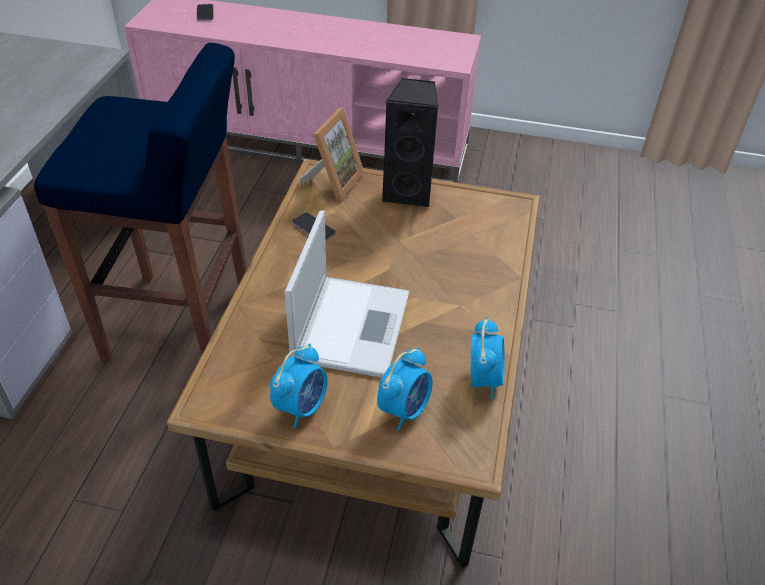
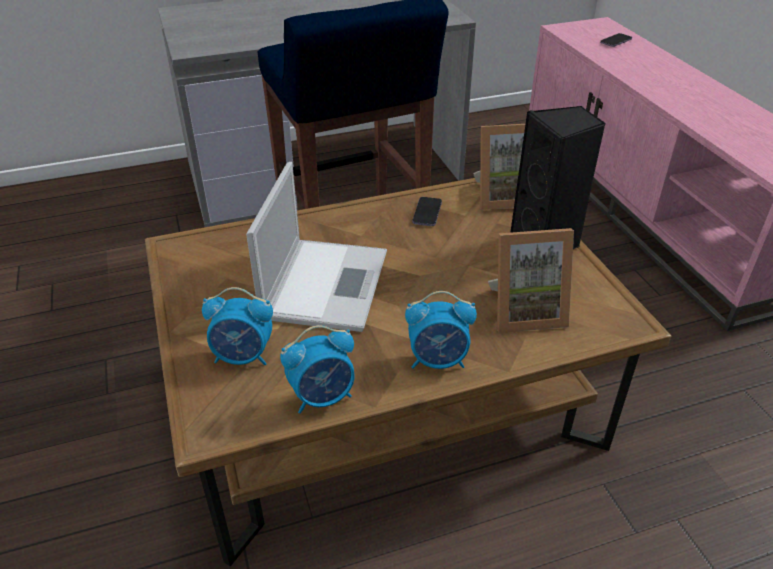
camera: 60 degrees right, 5 degrees down
(301, 406) = (205, 295): alarm clock -> alarm clock (438, 360)
(352, 324) = (326, 282): laptop -> laptop turned 60 degrees counterclockwise
(471, 241) = (525, 312): none -> picture frame

